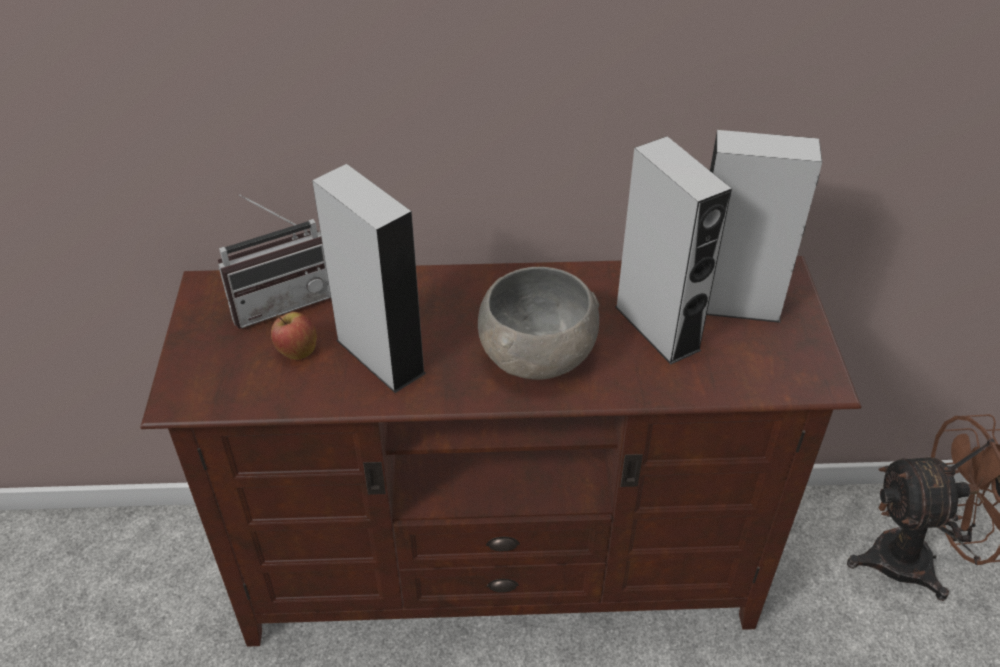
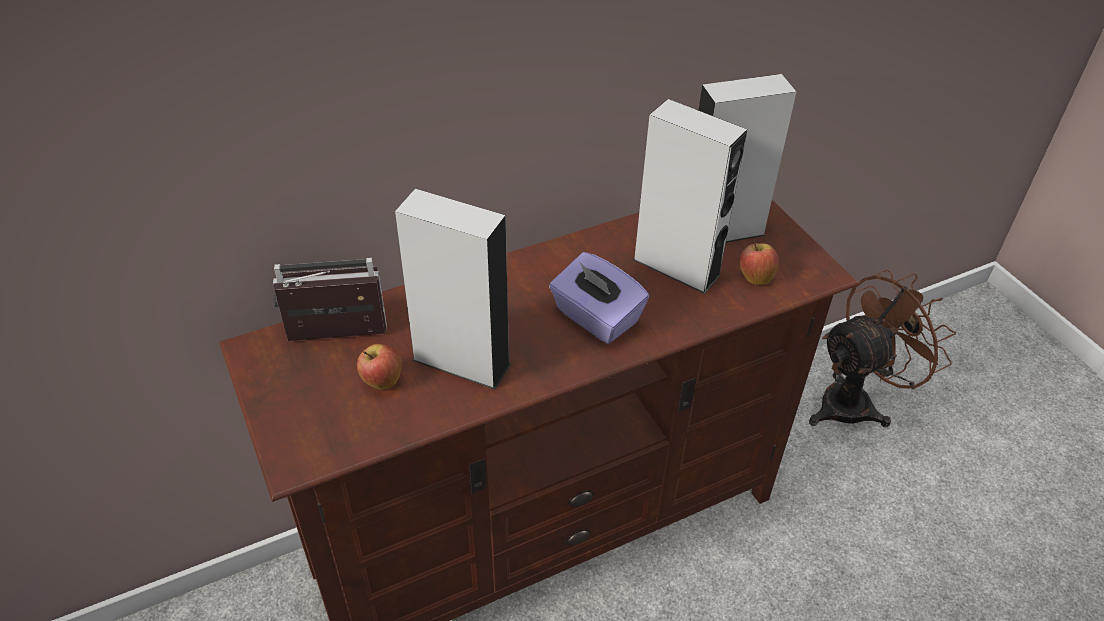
camera: 25 degrees left, 0 degrees up
(280, 300) = (335, 340): radio -> radio turned 135 degrees counterclockwise
(538, 354) = (596, 318): grey bowl -> purple tissue box
(739, 364) = (755, 277): none -> apple

